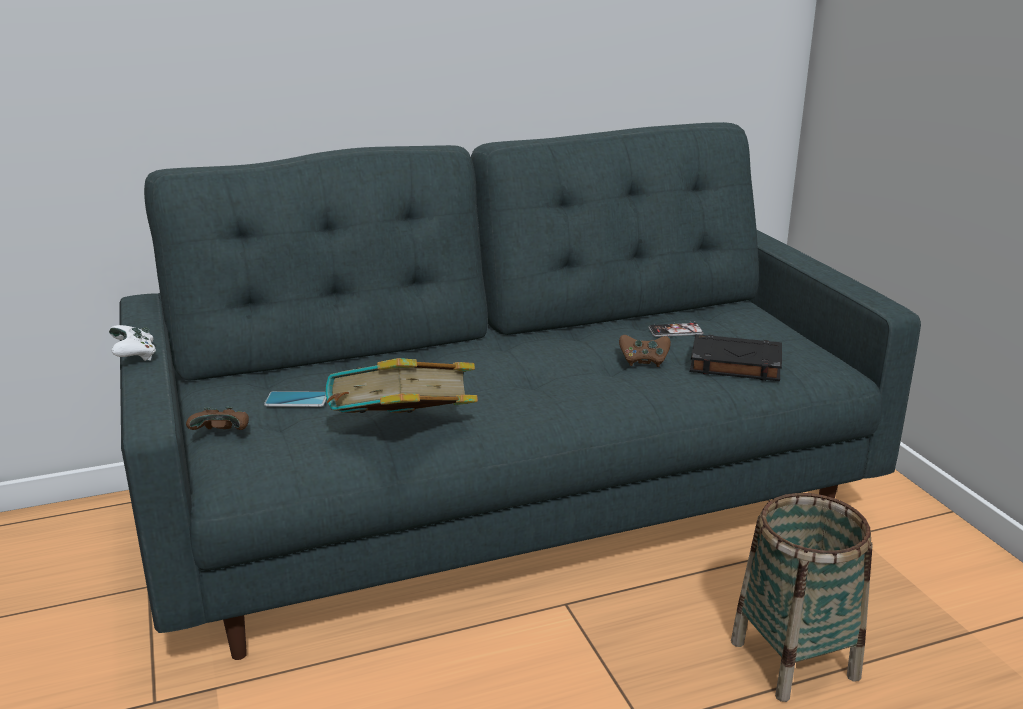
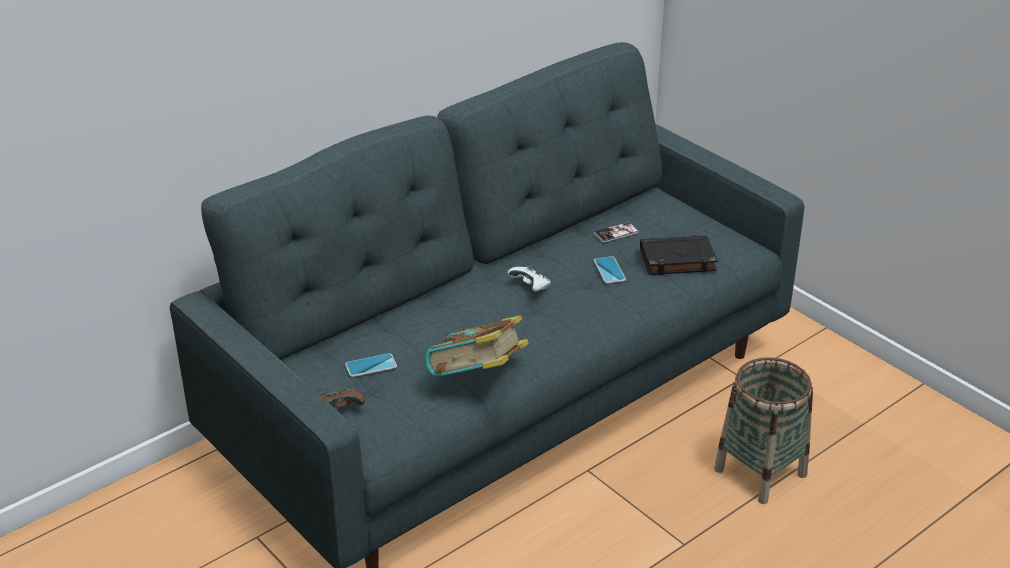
camera: 20 degrees left, 10 degrees up
(134, 356) = (257, 365): white game controller -> white game controller (530, 287)
(643, 361) = (609, 270): brown game controller -> phone

